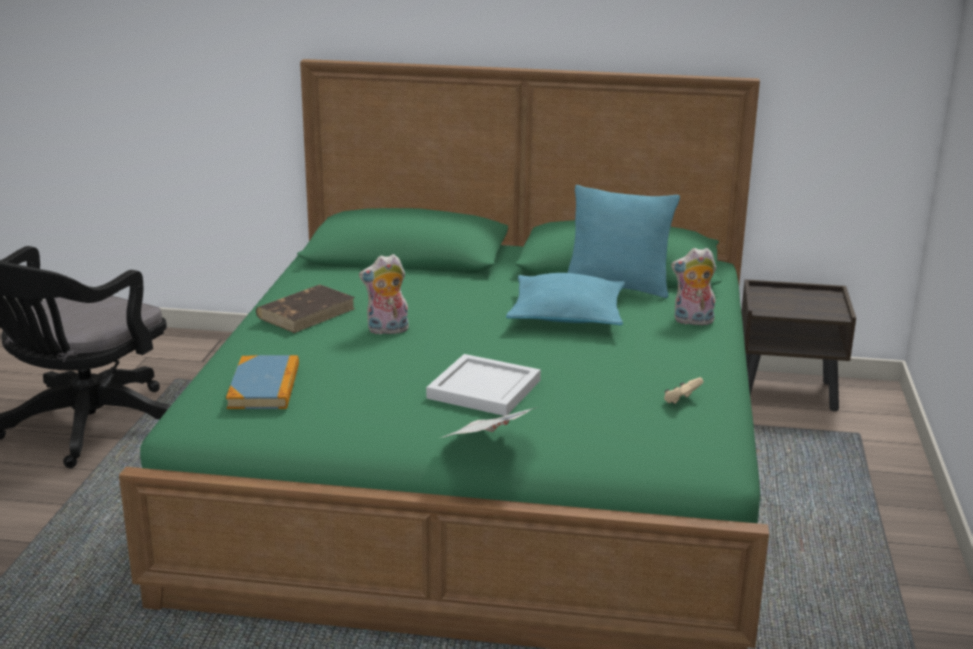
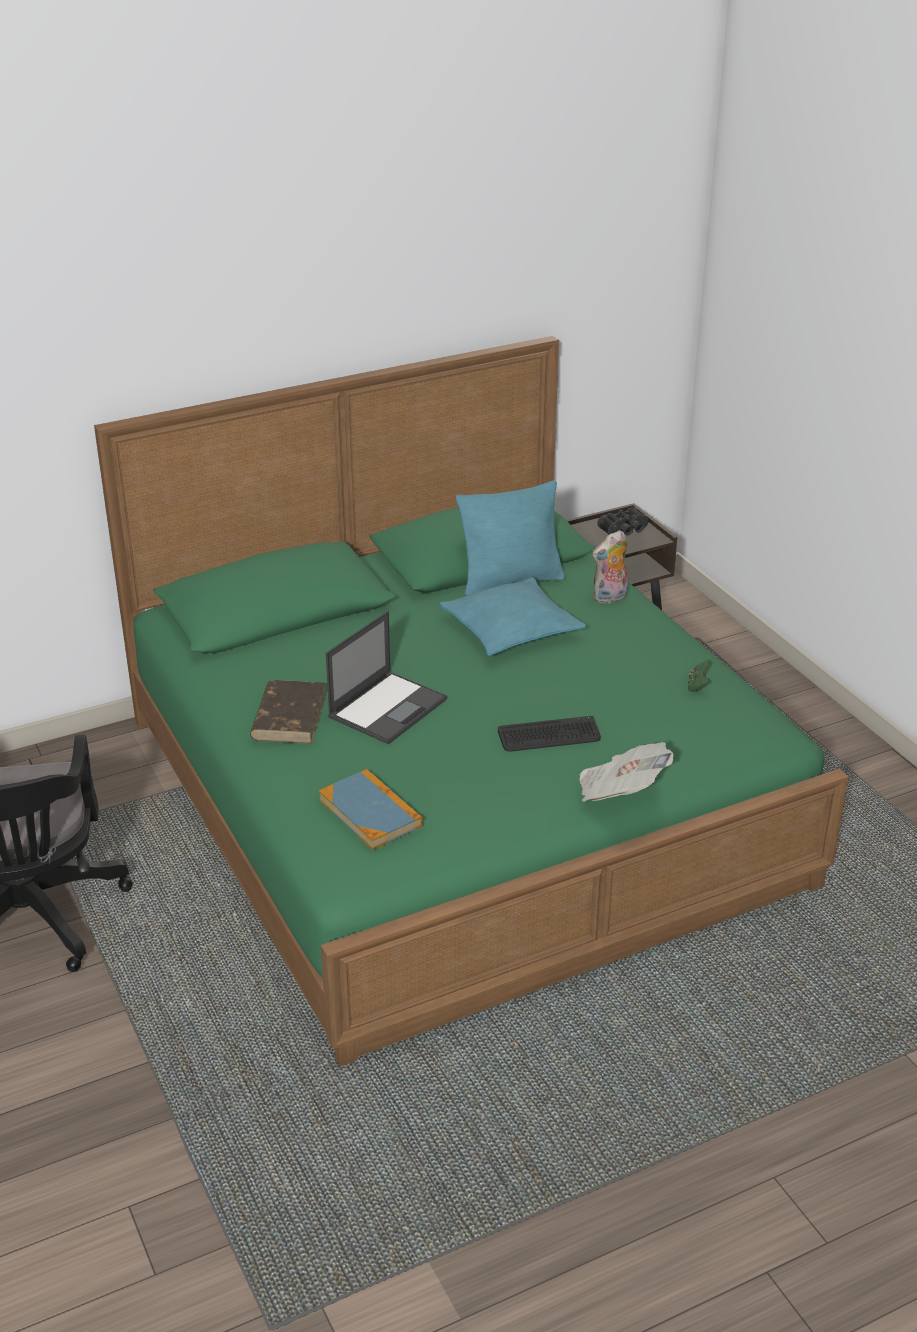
camera: 35 degrees left, 10 degrees up
(387, 330) = (388, 707): plush toy -> laptop
(486, 389) = (549, 736): white tray -> keyboard
(681, 401) = (698, 685): beige game controller -> green game controller
(813, 302) = (625, 530): none -> black binoculars

